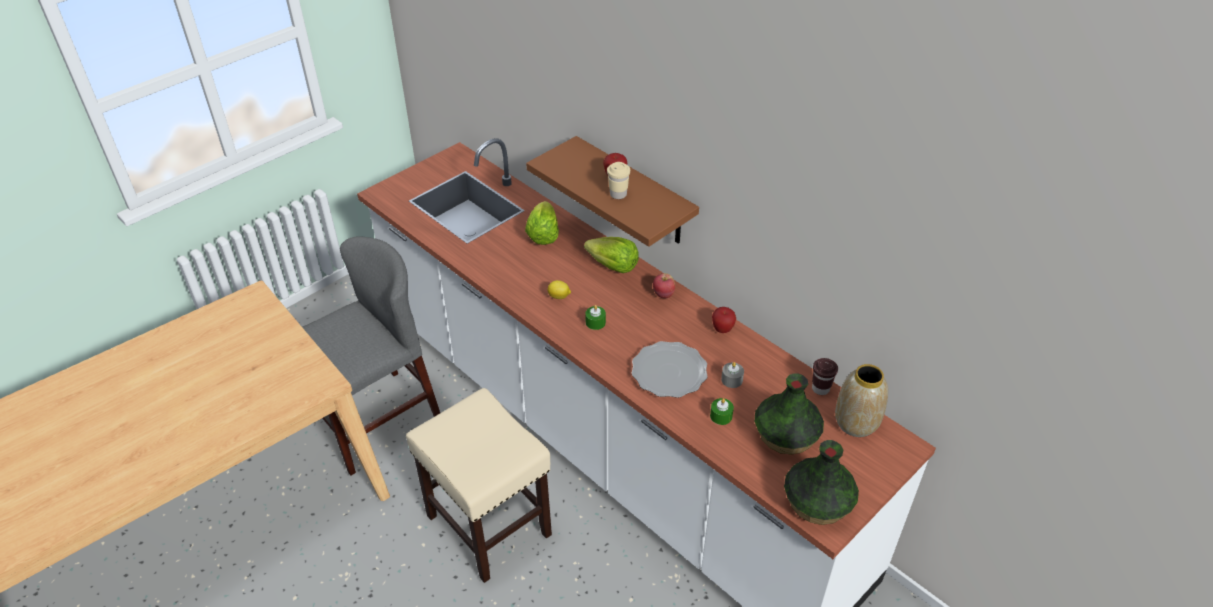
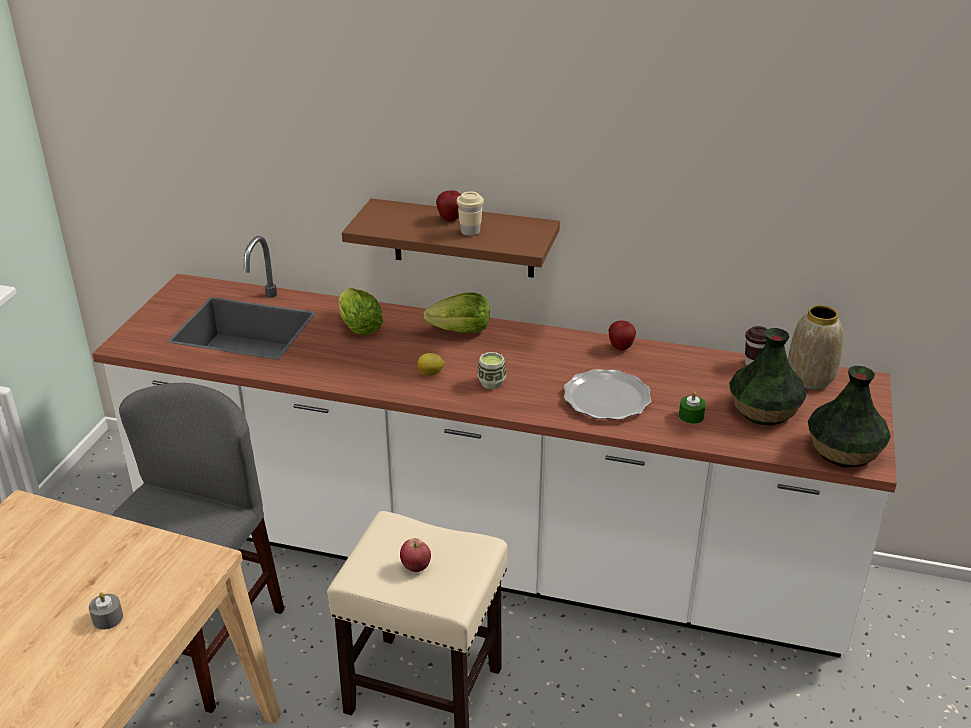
camera: 30 degrees left, 10 degrees down
(595, 322) = (491, 383): green candle -> cup
(663, 294) = (535, 338): apple -> apple (416, 567)
(732, 380) = (670, 384): grey candle -> grey candle (107, 618)

